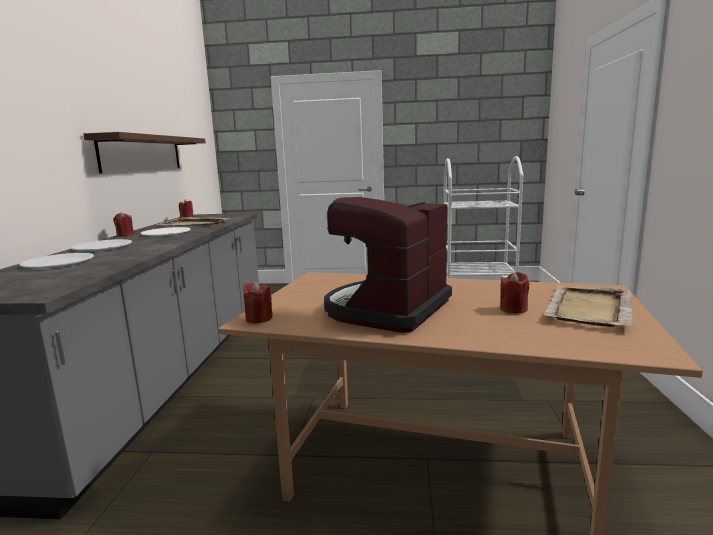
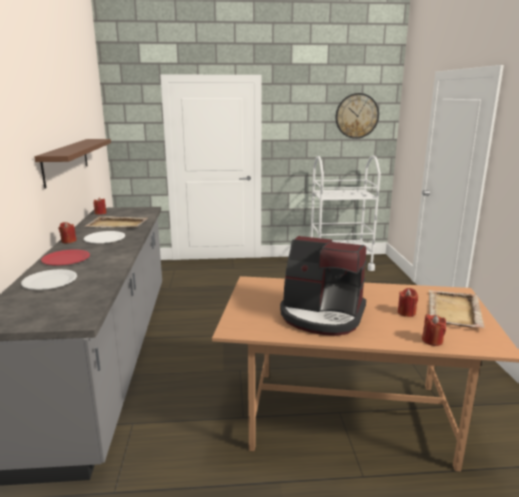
camera: 10 degrees left, 5 degrees up
(103, 247) = (66, 259): white plate -> red plate
(259, 318) = (236, 327): red candle -> red candle (432, 340)
(387, 309) = (322, 315): coffee machine -> coffee machine turned 90 degrees counterclockwise
(496, 112) = (357, 116): none -> wall clock

